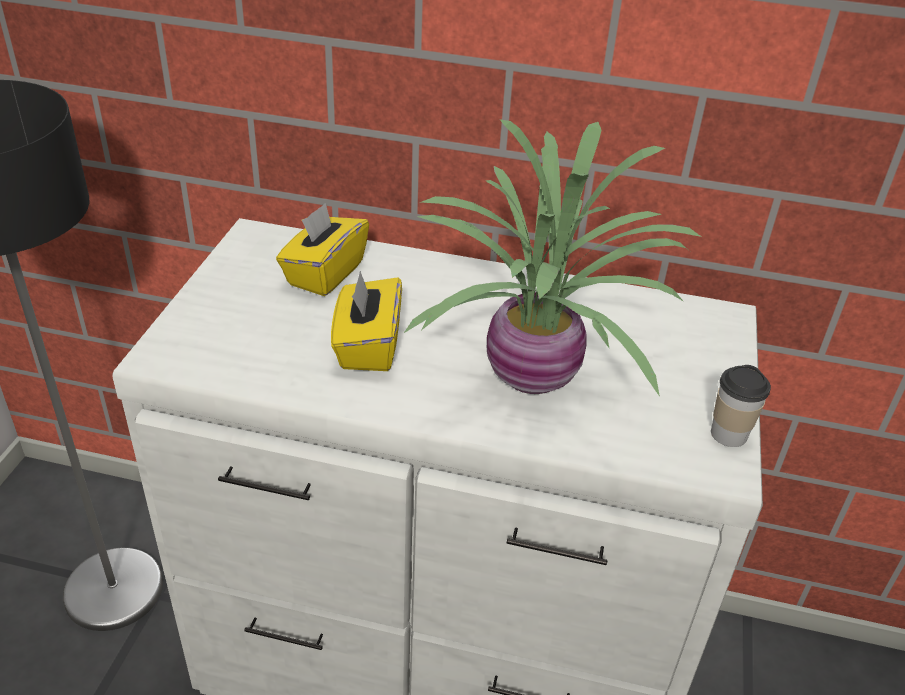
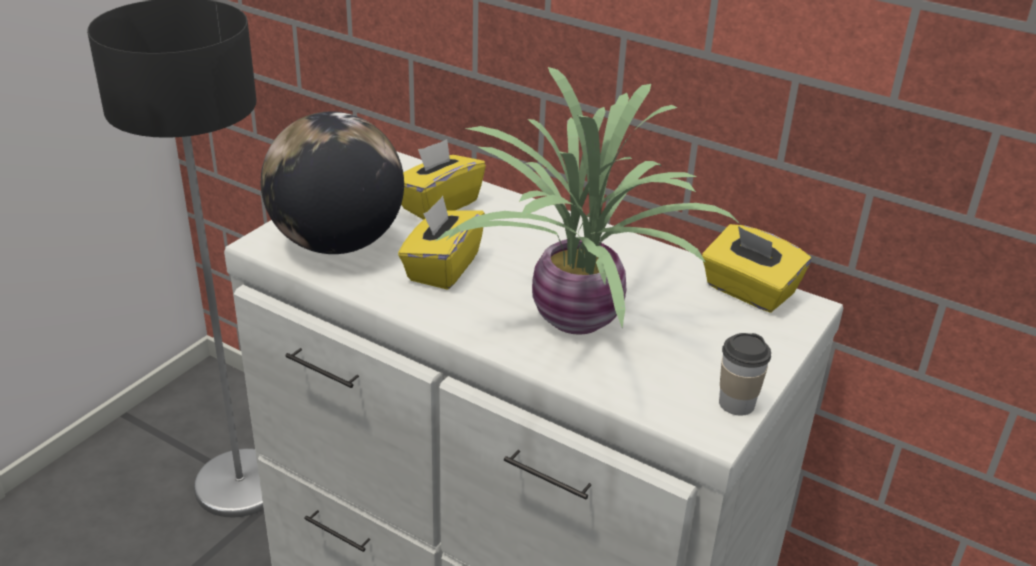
camera: 20 degrees right, 5 degrees down
(240, 341) = (337, 243): none -> globe
(670, 310) = (748, 291): none -> yellow tissue box

